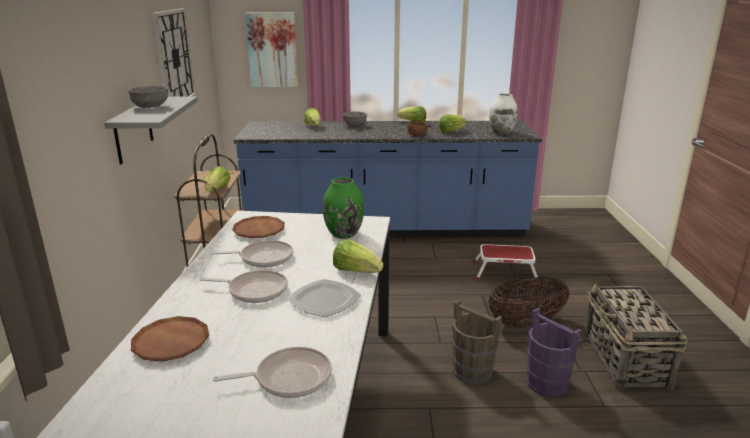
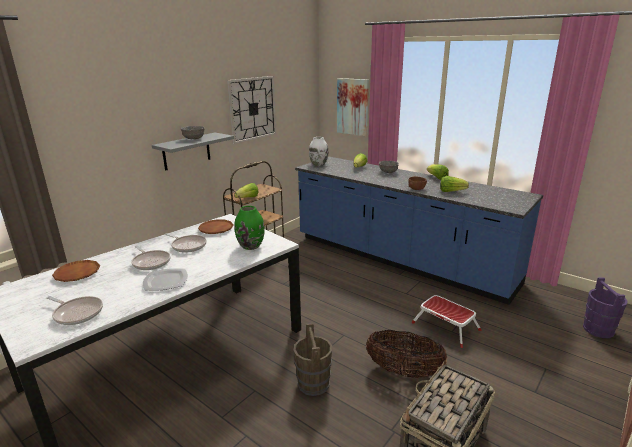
camera: 40 degrees right, 0 degrees up
(356, 271) = (211, 271): lettuce -> none
(501, 132) = (495, 201): white vase -> white vase (318, 164)
(546, 383) = (351, 422): purple bucket -> purple bucket (598, 329)

